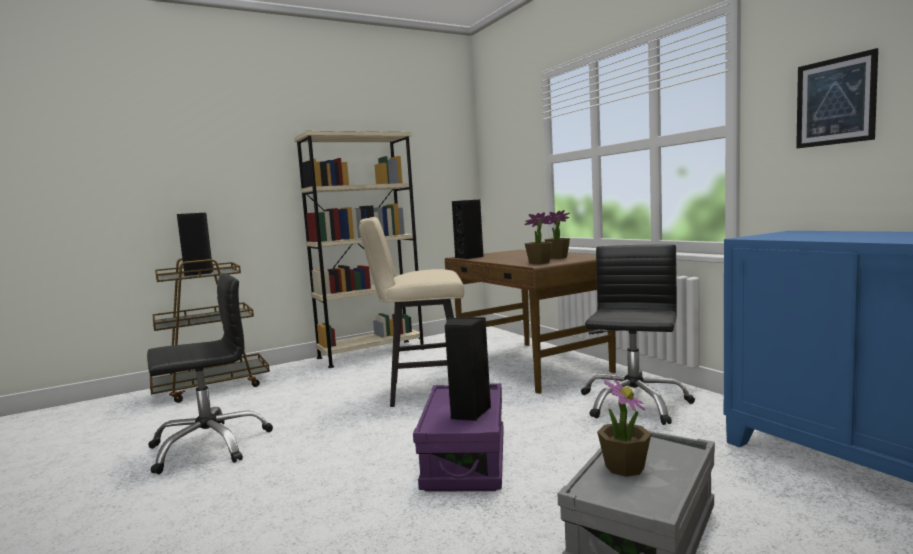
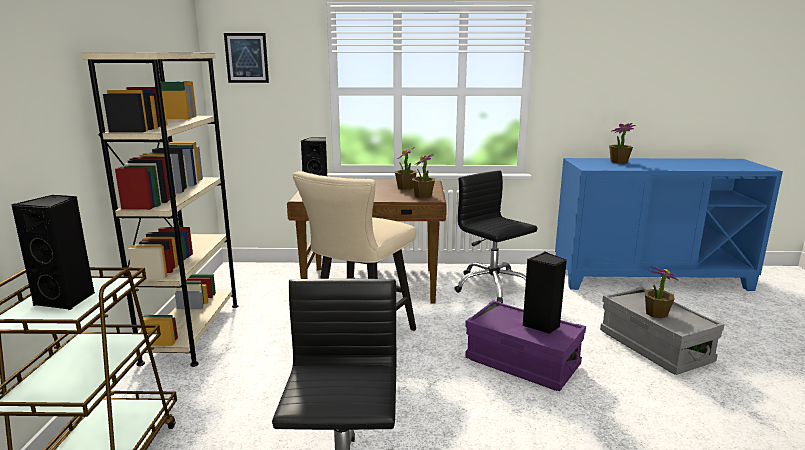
camera: 60 degrees left, 10 degrees up
(835, 101) = (589, 84): picture -> picture (246, 58)
(858, 234) = (618, 162): none -> potted plant

